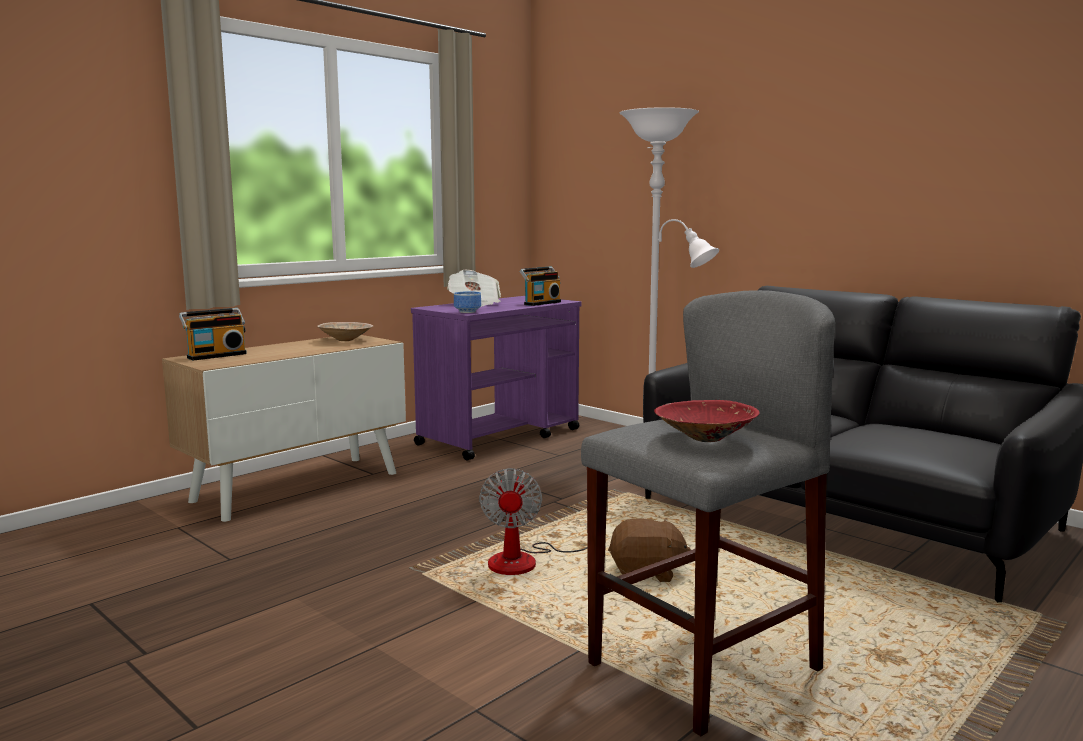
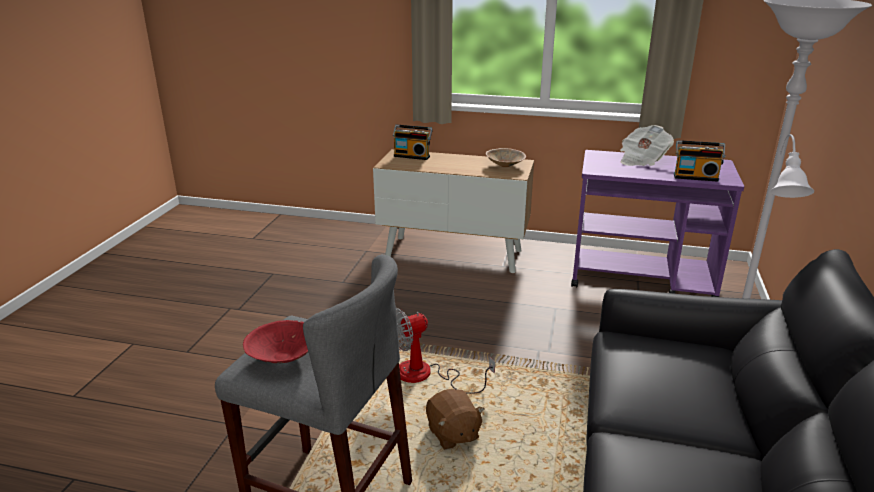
camera: 60 degrees right, 15 degrees up
(466, 311) = (597, 169): bowl -> none

